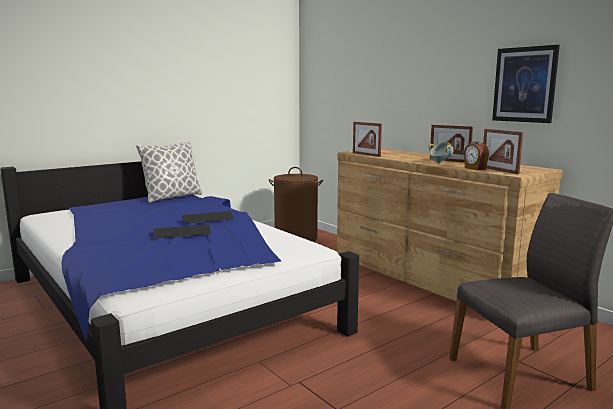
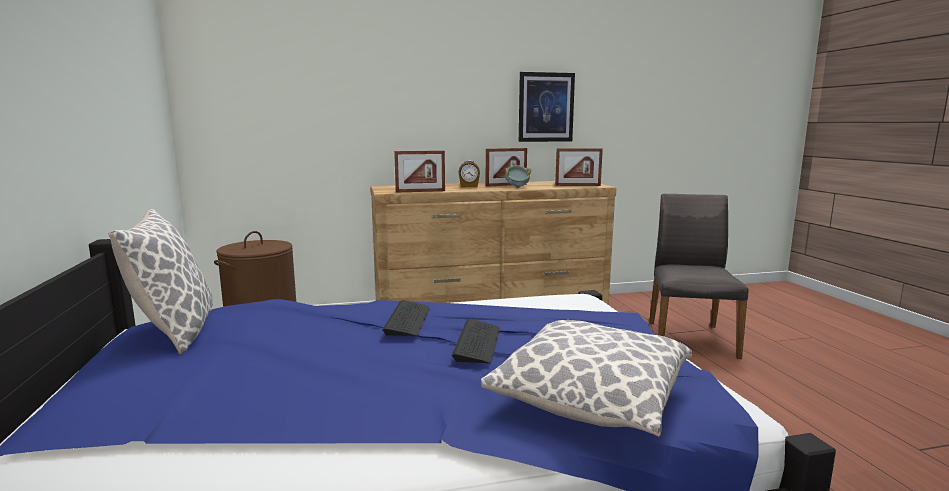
camera: 65 degrees left, 0 degrees up
(119, 260) = (590, 401): none -> pillow
(474, 168) = (562, 187): alarm clock -> alarm clock (469, 186)

